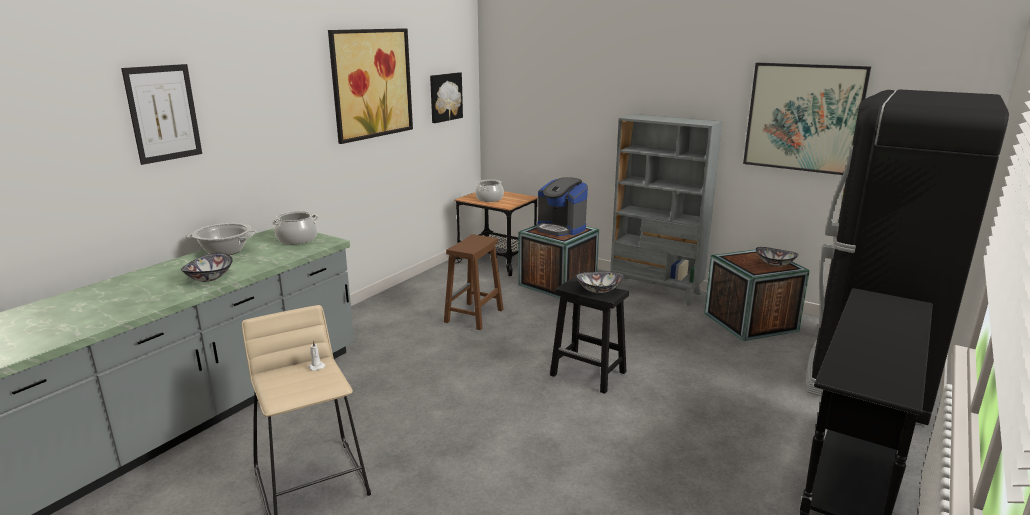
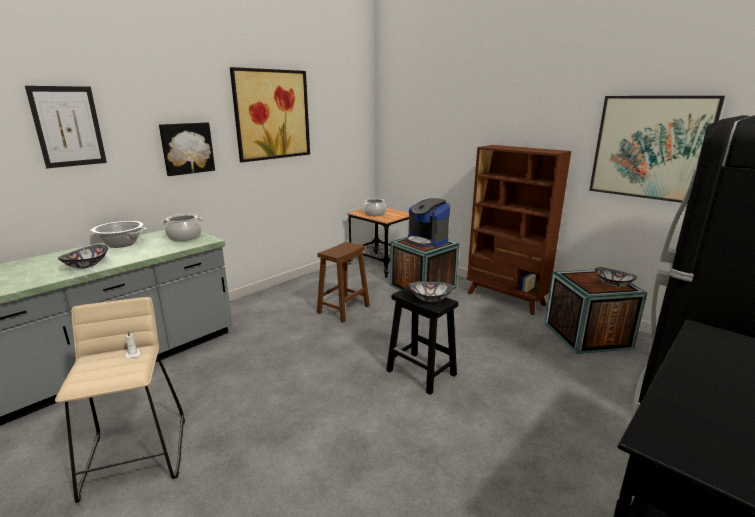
camera: 10 degrees right, 0 degrees up
(445, 97) = (342, 130): picture -> picture (187, 148)
(656, 291) = (505, 299): grey bookcase -> brown bookcase

